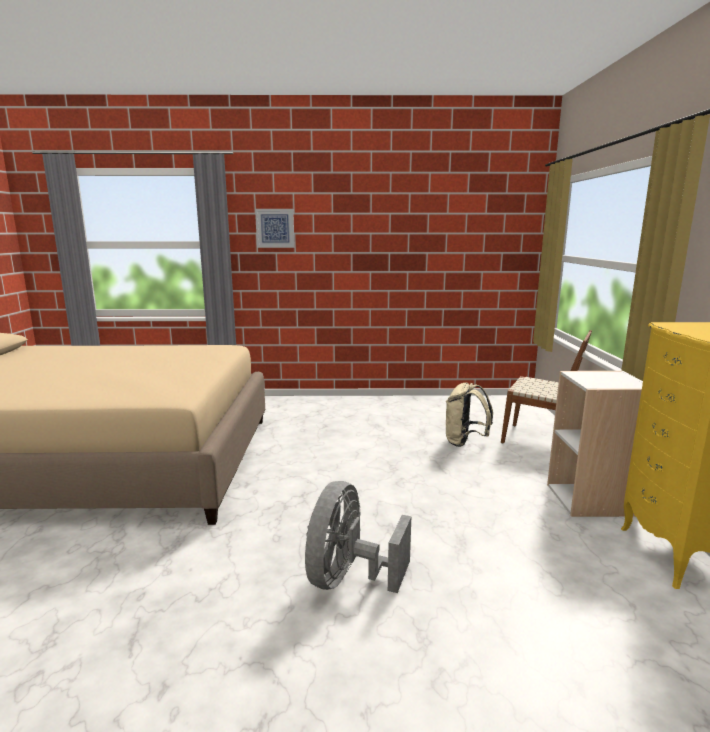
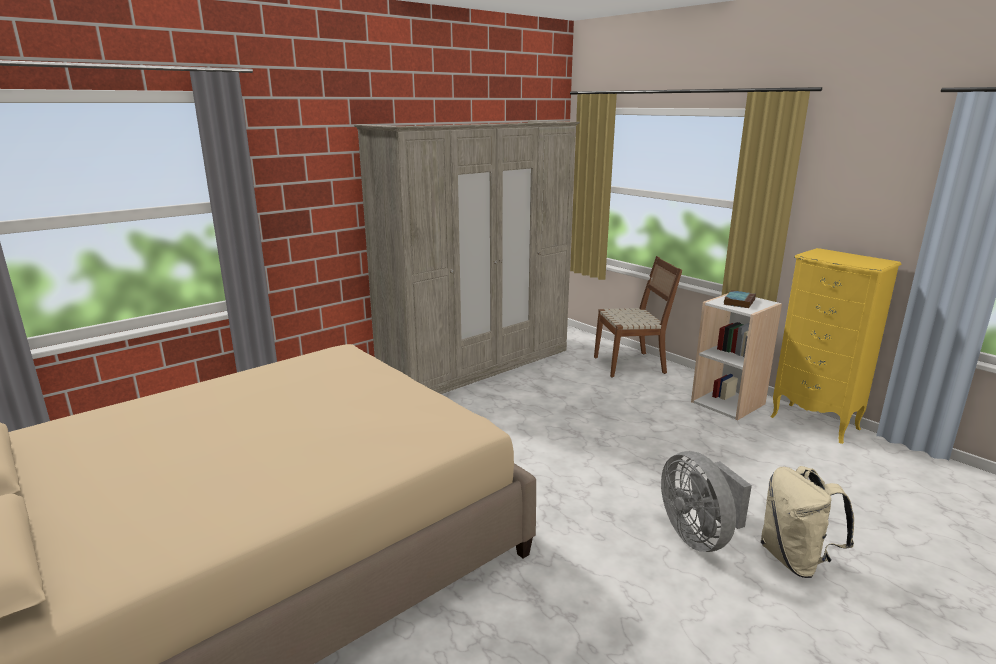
camera: 40 degrees left, 5 degrees up
(275, 228) = (308, 175): picture -> none
(404, 405) = (478, 365): none -> beige wardrobe
(465, 442) = (586, 386): beige backpack -> beige backpack (795, 560)
(603, 378) = (739, 302): none -> book

